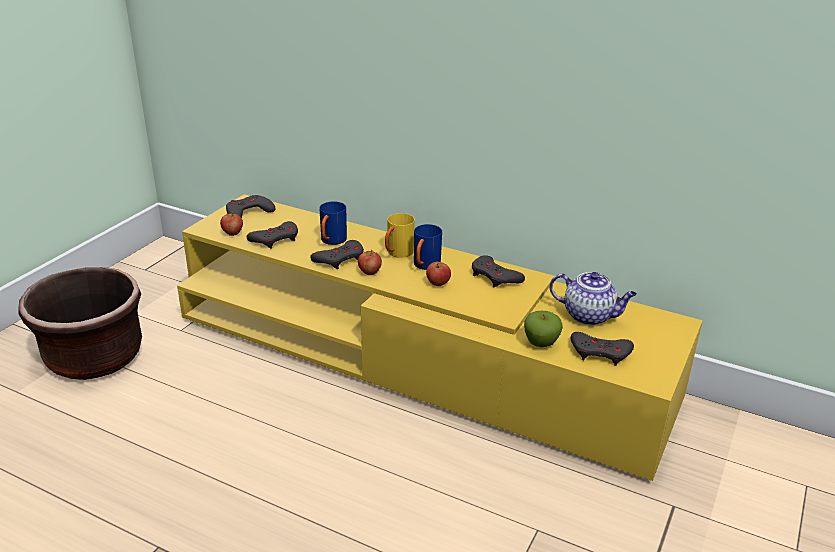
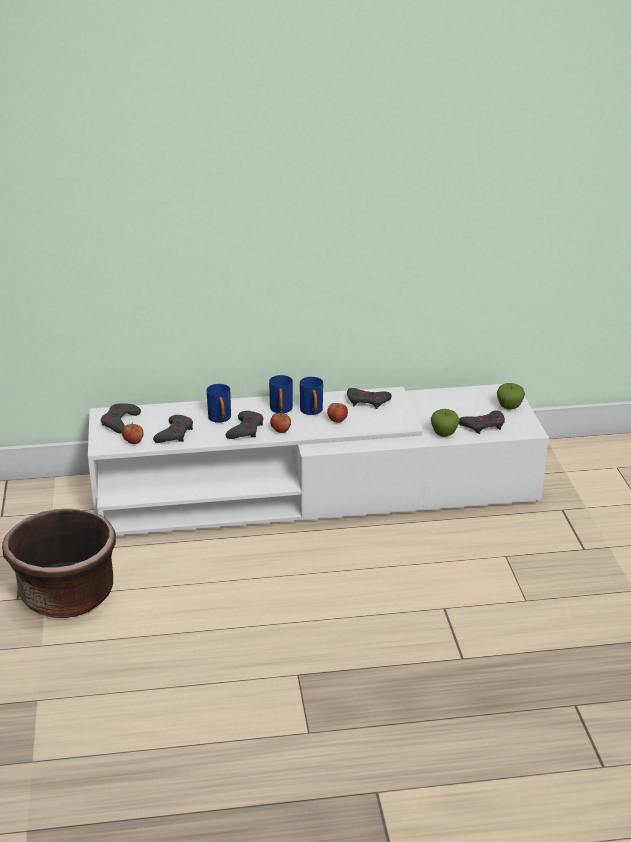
camera: 35 degrees left, 0 degrees up
(397, 254) = (281, 410): yellow mug -> blue mug
(415, 357) = (315, 491): yellow tv stand -> white tv stand
(589, 316) = (451, 405): teapot -> none
(659, 344) = (509, 407): none -> apple

